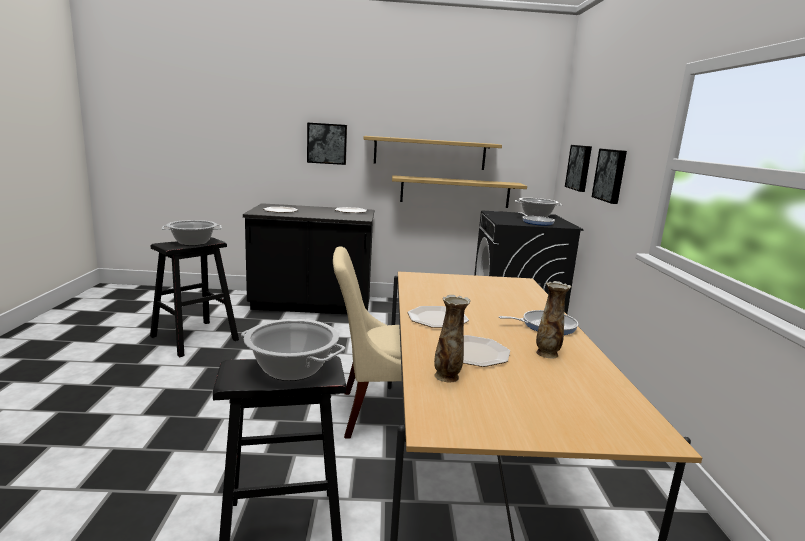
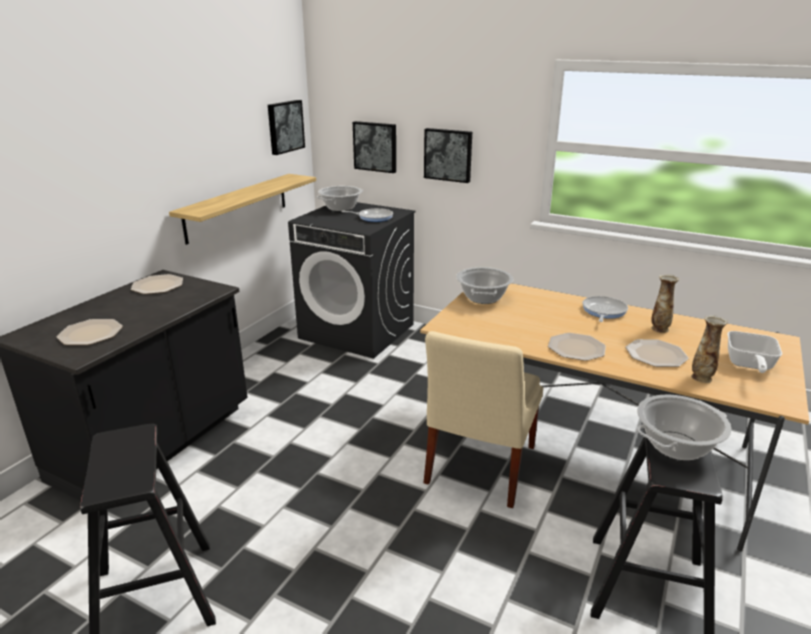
camera: 60 degrees left, 10 degrees up
(193, 242) = (124, 456): cooking pot -> cooking pot (483, 298)
(327, 143) = (70, 193): picture -> picture (284, 126)
(429, 153) = (203, 165): shelf -> none
(523, 407) = (748, 365): none -> frying pan

